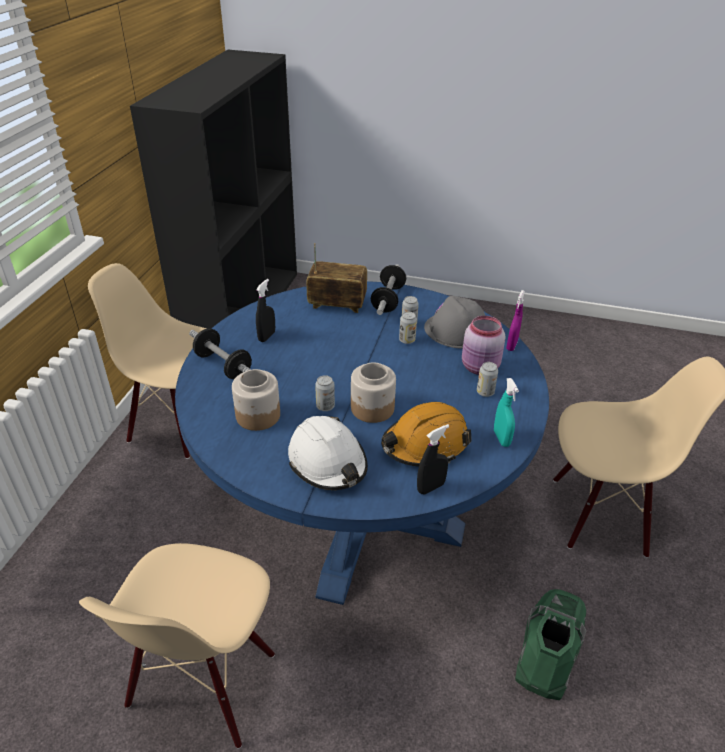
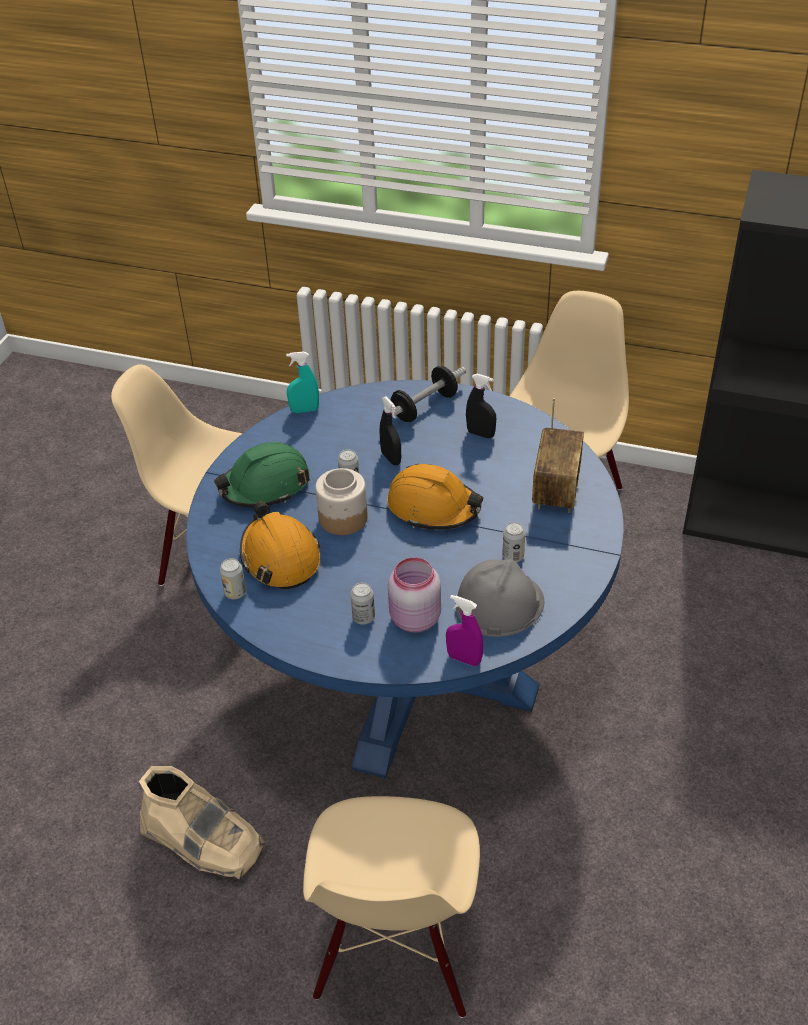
camera: 95 degrees right, 5 degrees up
(257, 415) = (340, 436): jar -> none
(328, 462) = (265, 486): white hard hat -> green hard hat
(357, 359) = (433, 507): none -> orange hard hat
(388, 300) = (573, 538): dumbbell -> none
(407, 340) = (475, 553): can -> can (235, 593)
(430, 487) = (218, 557): black spray bottle -> black spray bottle (391, 458)
(501, 438) = (280, 621): turquoise spray bottle -> turquoise spray bottle (304, 410)
(549, 647) = (203, 840): green boot -> beige boot

